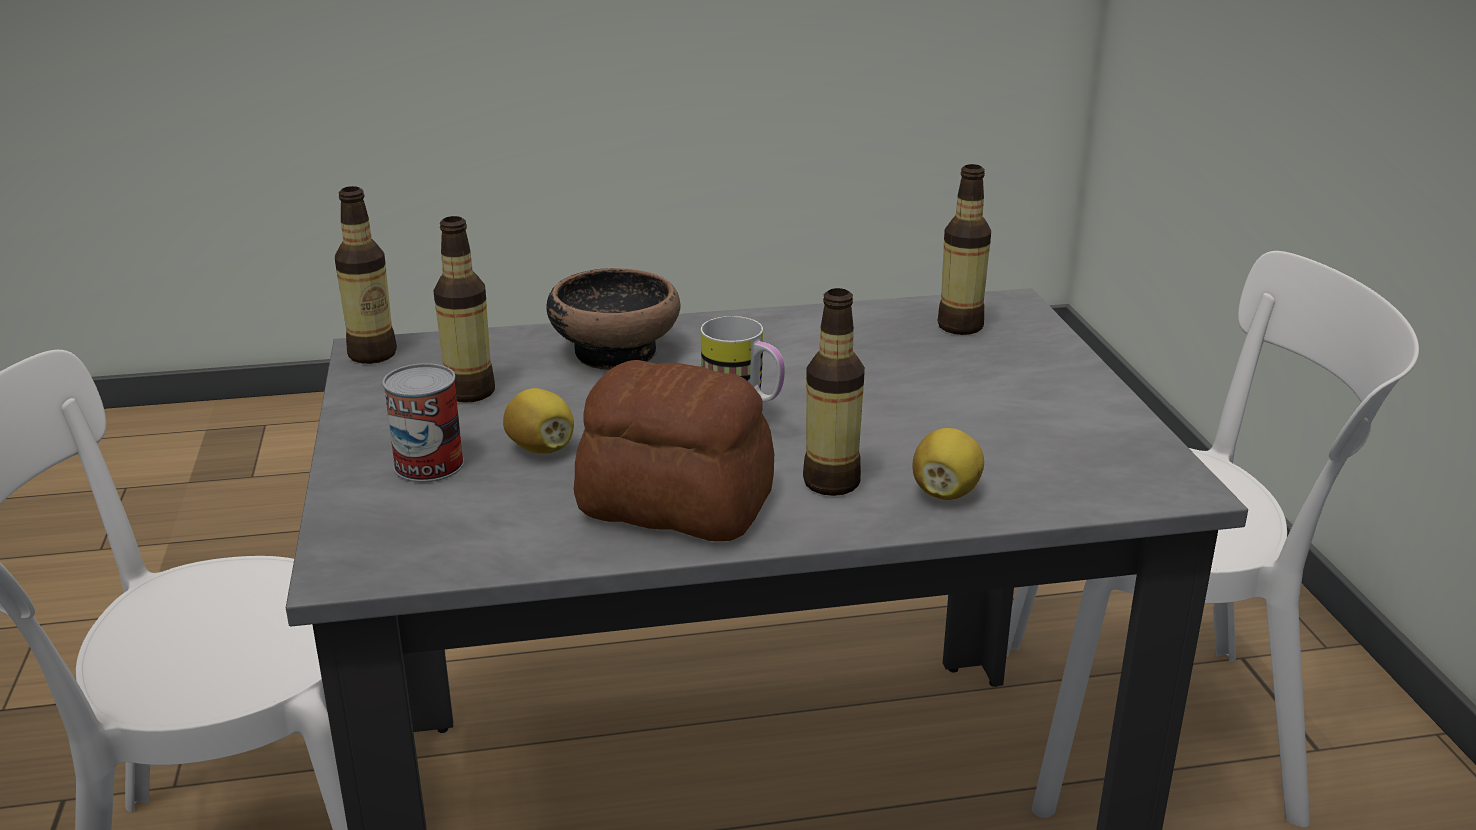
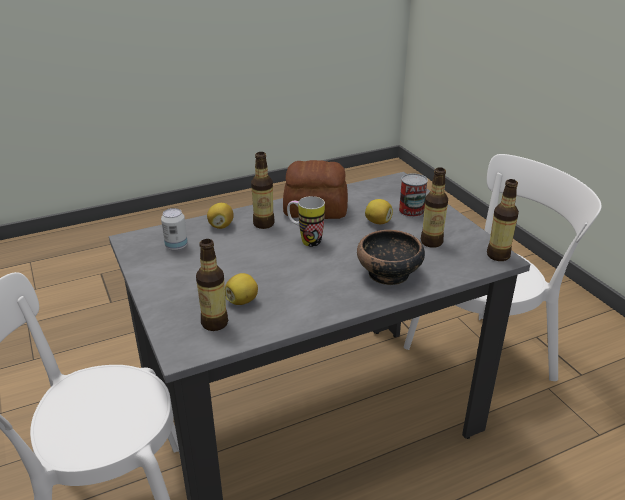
camera: 165 degrees right, 5 degrees up
(909, 347) = (242, 301): none -> lemon
(1056, 456) = (176, 246): none -> can

